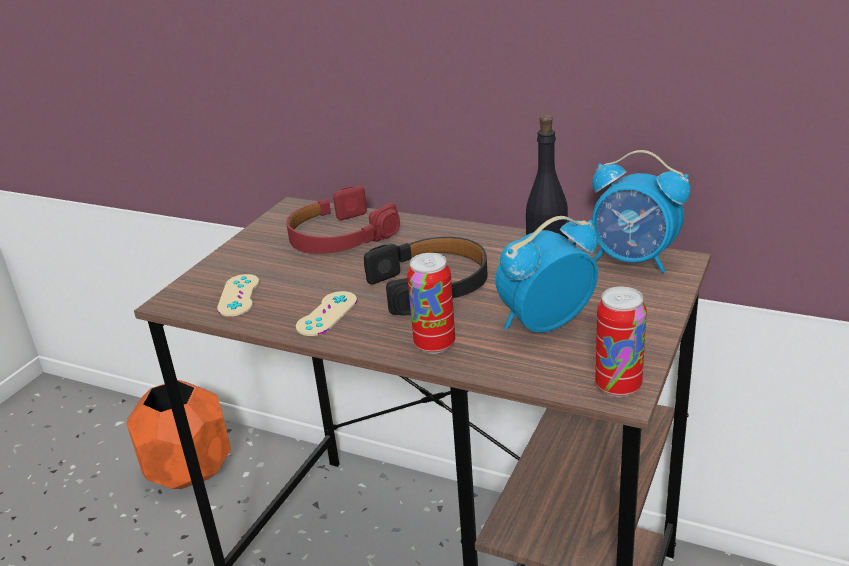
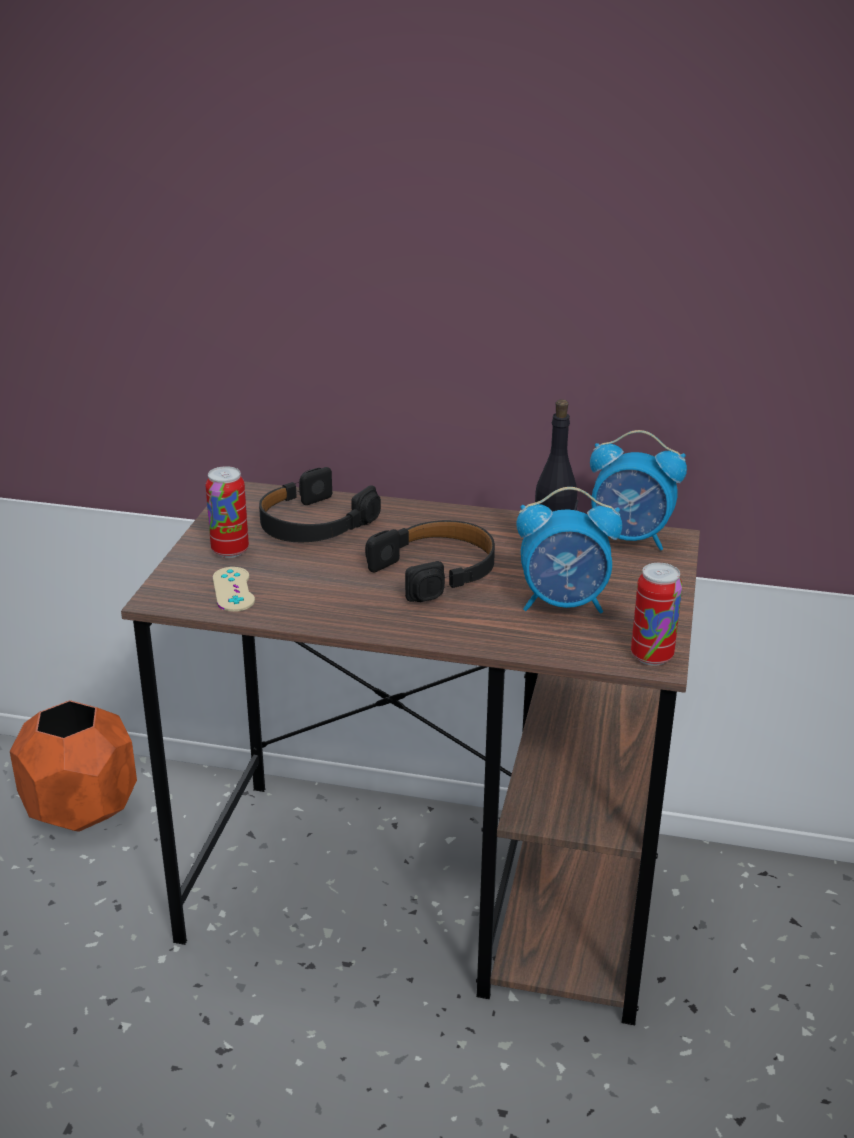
camera: 15 degrees left, 0 degrees up
(327, 314) = (340, 604): beige game controller -> none
(340, 237) = (314, 524): red headphones -> black headphones
(434, 344) = (464, 628): can -> can (230, 551)
(544, 324) = (564, 604): alarm clock -> alarm clock turned 135 degrees counterclockwise

